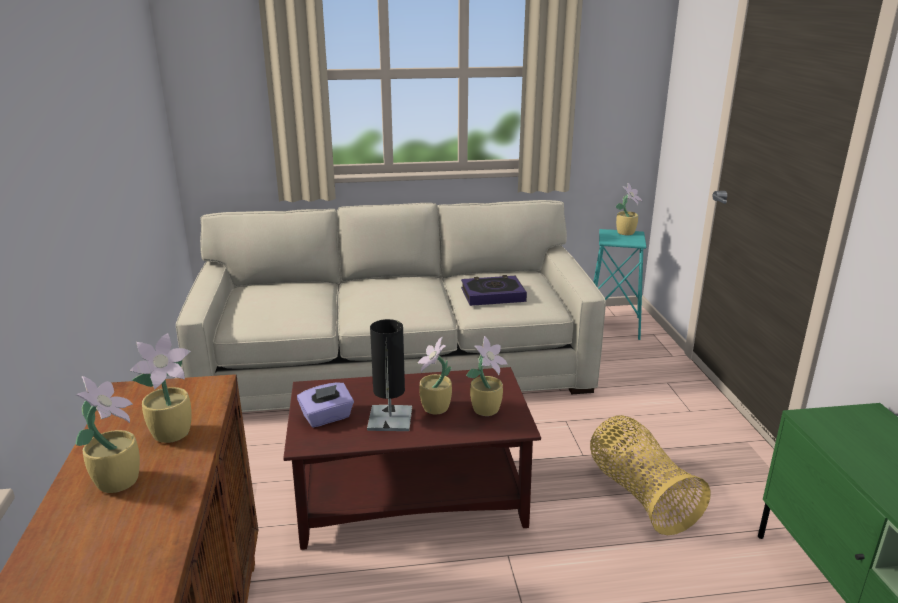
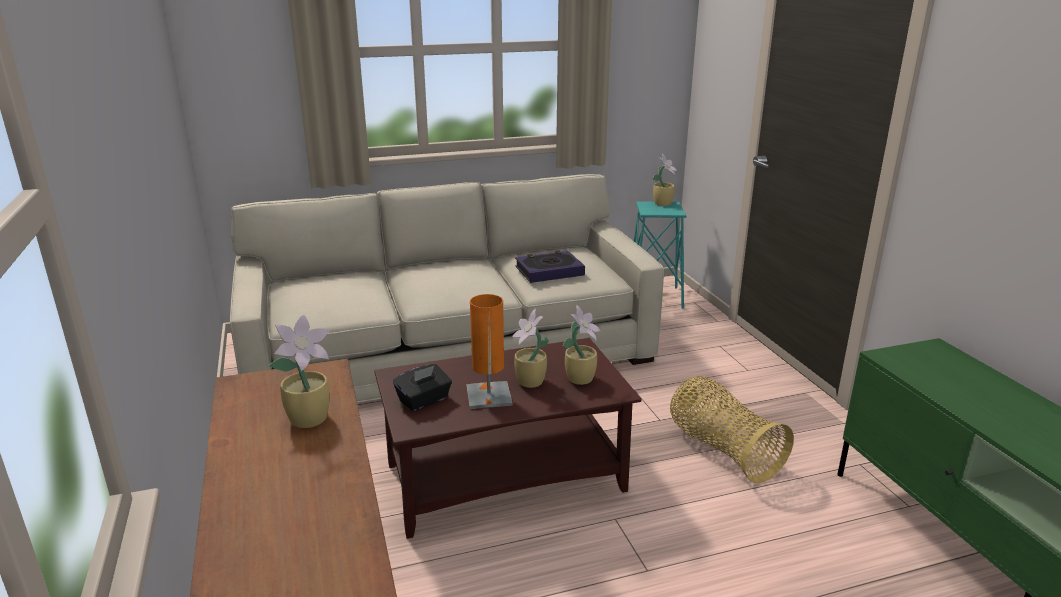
camera: 10 degrees left, 0 degrees up
(119, 480) = (276, 467): potted plant -> none
(327, 417) = (424, 400): purple tissue box -> black tissue box
(390, 419) = (488, 396): black table lamp -> orange table lamp

